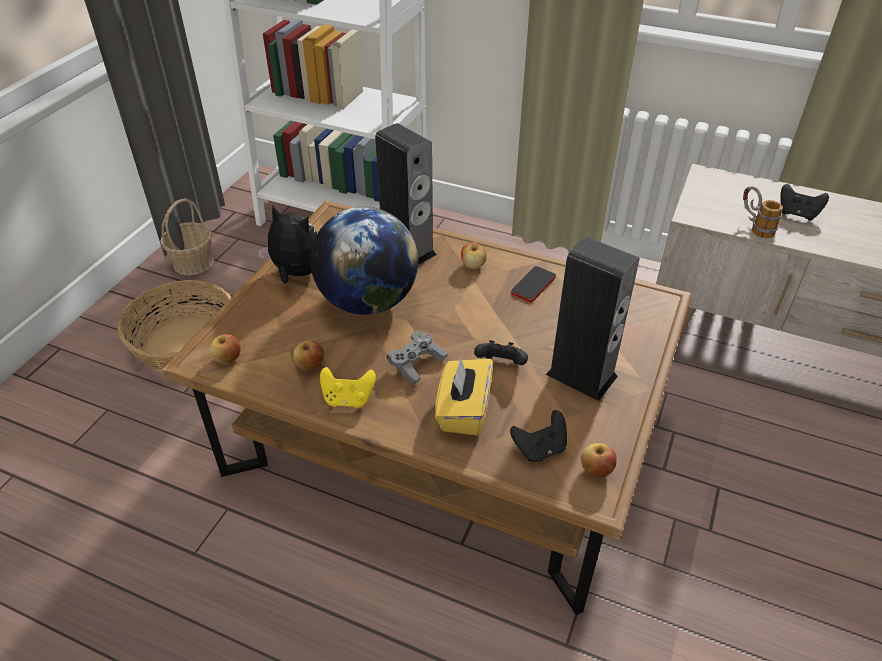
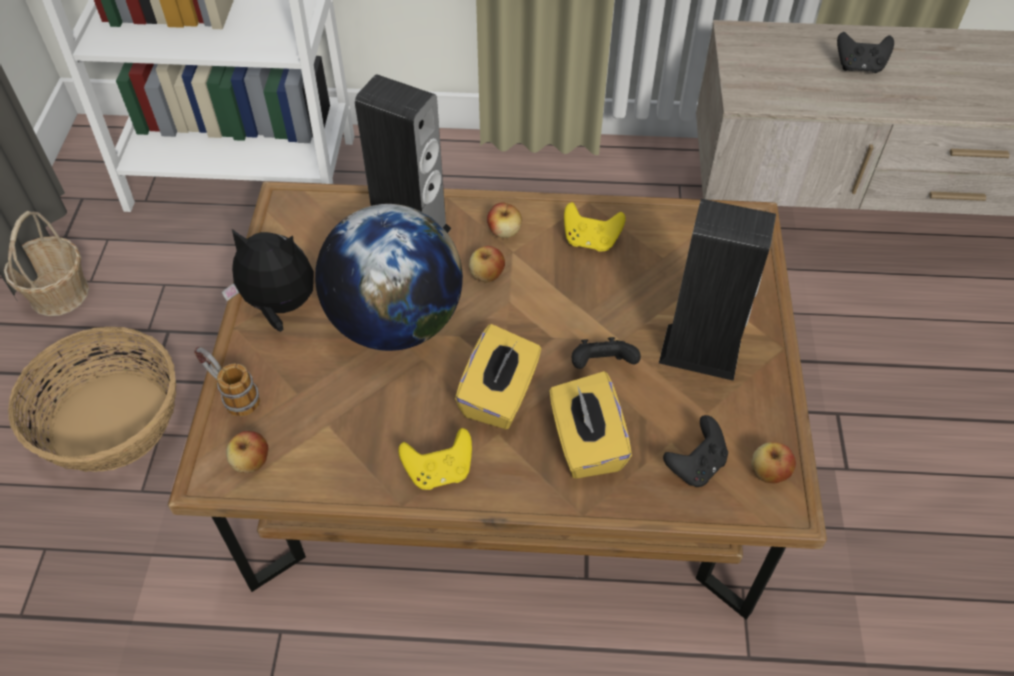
camera: 20 degrees left, 10 degrees up
(310, 365) = (366, 437): apple -> apple (487, 275)
(416, 364) = (500, 395): grey game controller -> yellow tissue box
(533, 285) = (590, 241): phone -> yellow game controller
(754, 226) = (819, 96): mug -> mug (231, 394)

